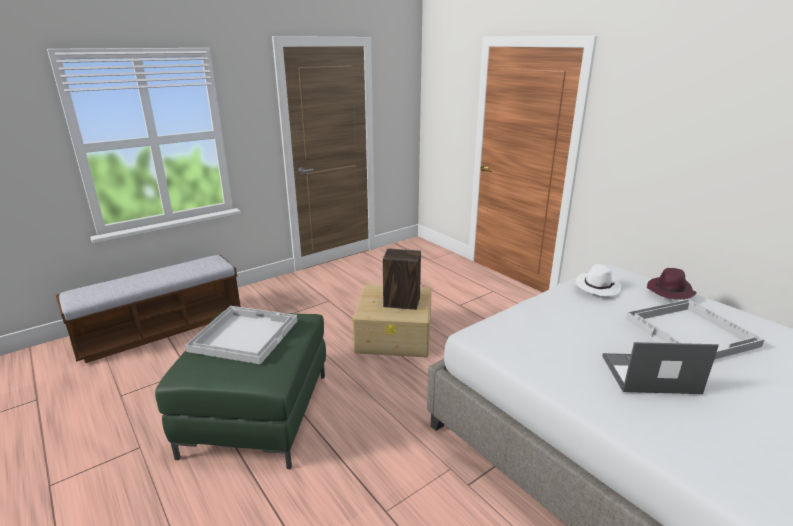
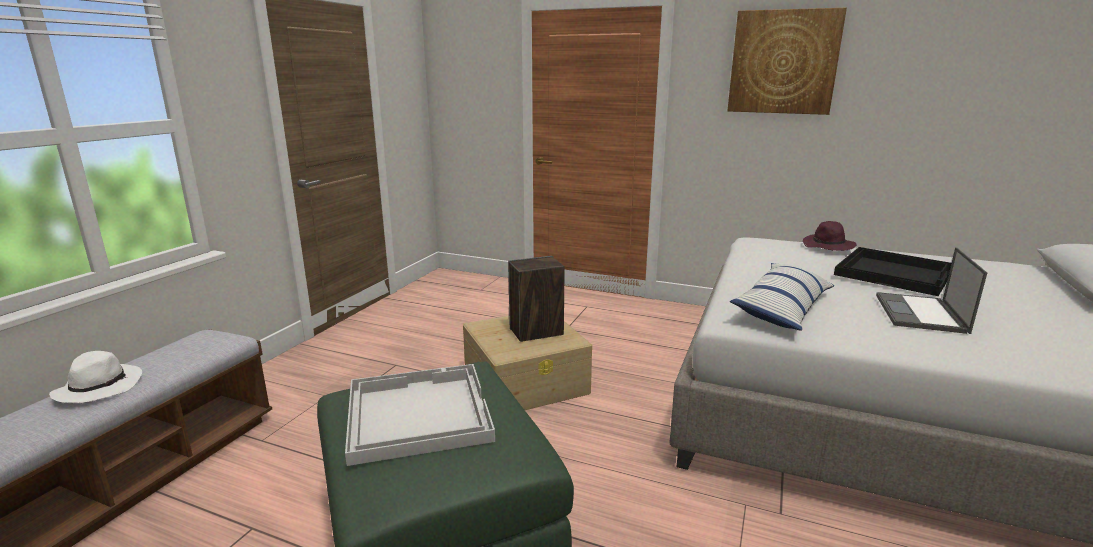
camera: 30 degrees left, 5 degrees down
(532, 335) = (782, 308): none -> pillow
(596, 287) = (769, 255): white hat -> white hat (100, 387)
(648, 374) = (921, 314): laptop -> laptop turned 45 degrees counterclockwise
(683, 108) = (783, 62): none -> picture
(691, 332) = (895, 273): white tray -> black tray

